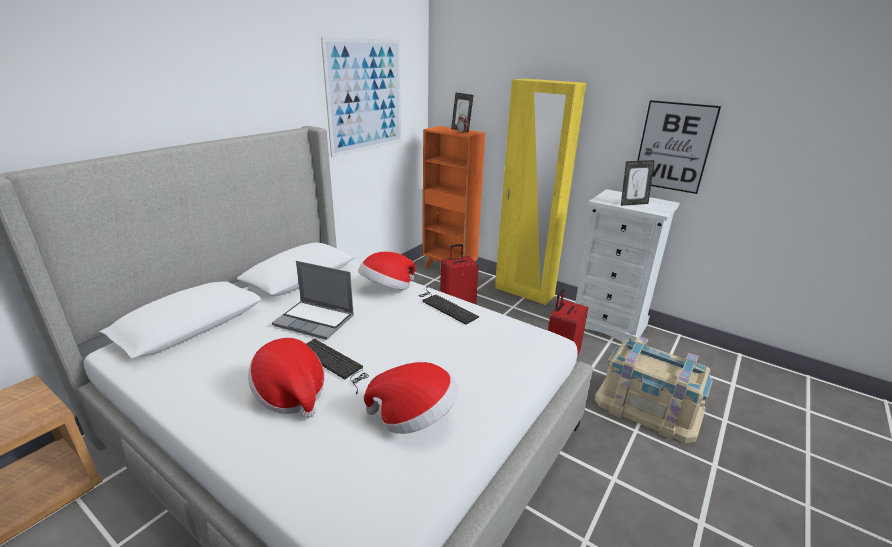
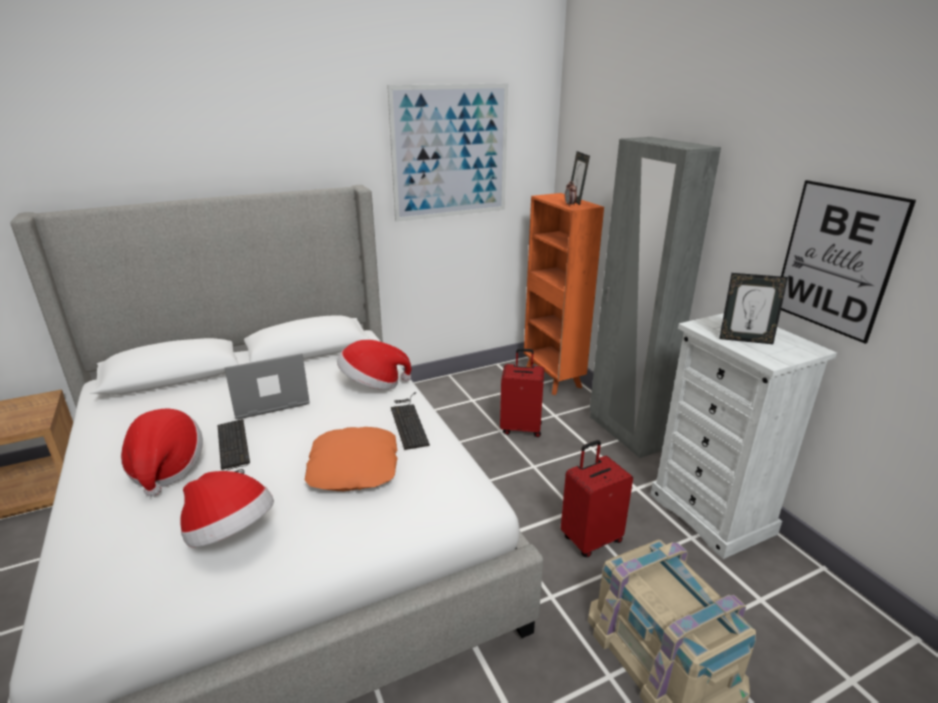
camera: 30 degrees right, 0 degrees up
(315, 321) = (269, 400): laptop -> laptop turned 105 degrees clockwise
(445, 346) = (354, 467): none -> orange pillow
(524, 292) = (624, 433): yellow wardrobe -> grey wardrobe

